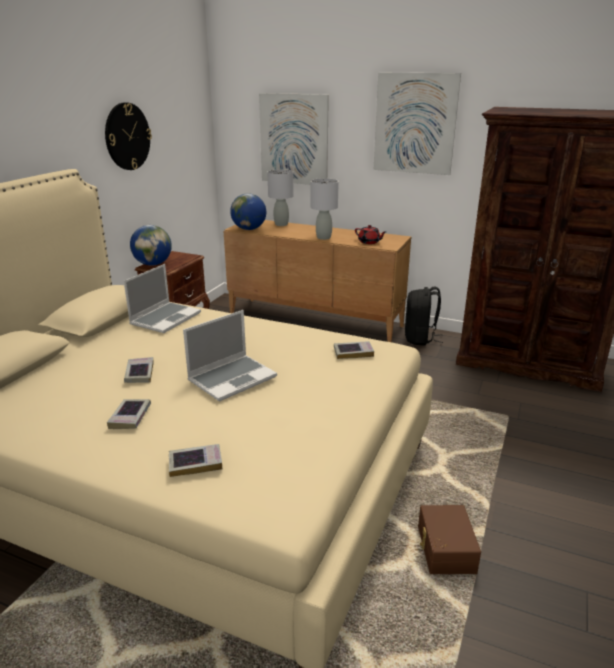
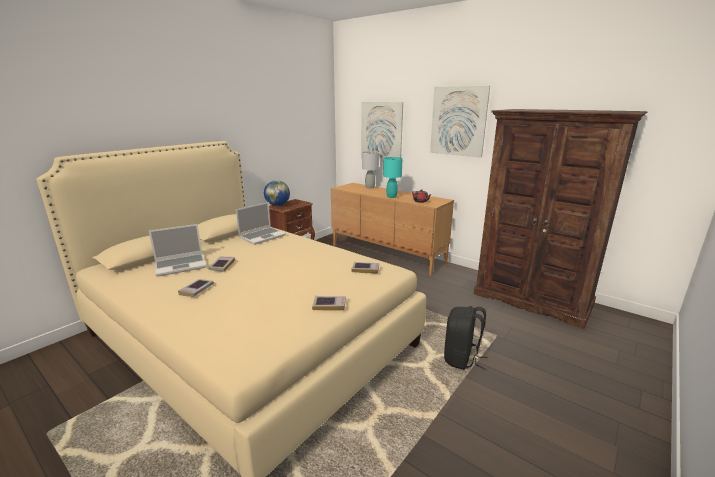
camera: 15 degrees right, 5 degrees down
(127, 136) = (268, 125): wall clock -> none
(195, 463) = (211, 323): book -> book (329, 305)
(232, 378) = (274, 275): laptop -> laptop (181, 265)
(249, 229) = (347, 188): globe -> none
(323, 237) = (391, 196): grey table lamp -> turquoise table lamp
(420, 339) = (455, 273): black backpack -> black backpack (462, 358)
(444, 549) = (398, 423): brown storage box -> none

